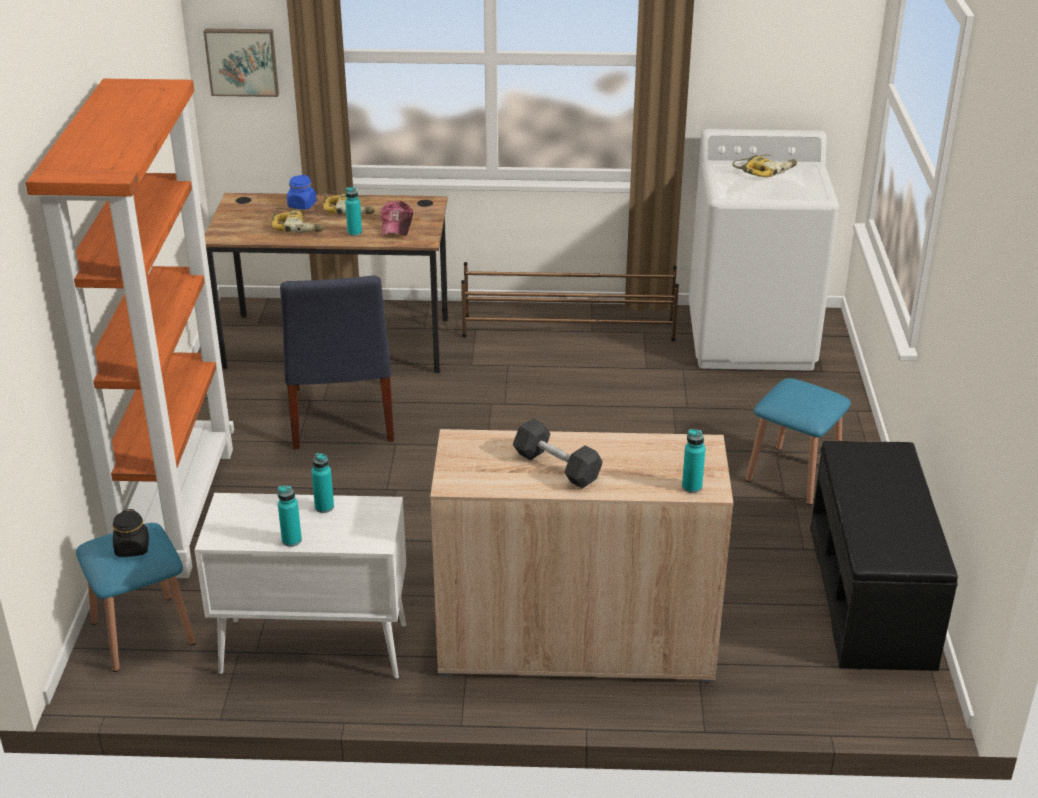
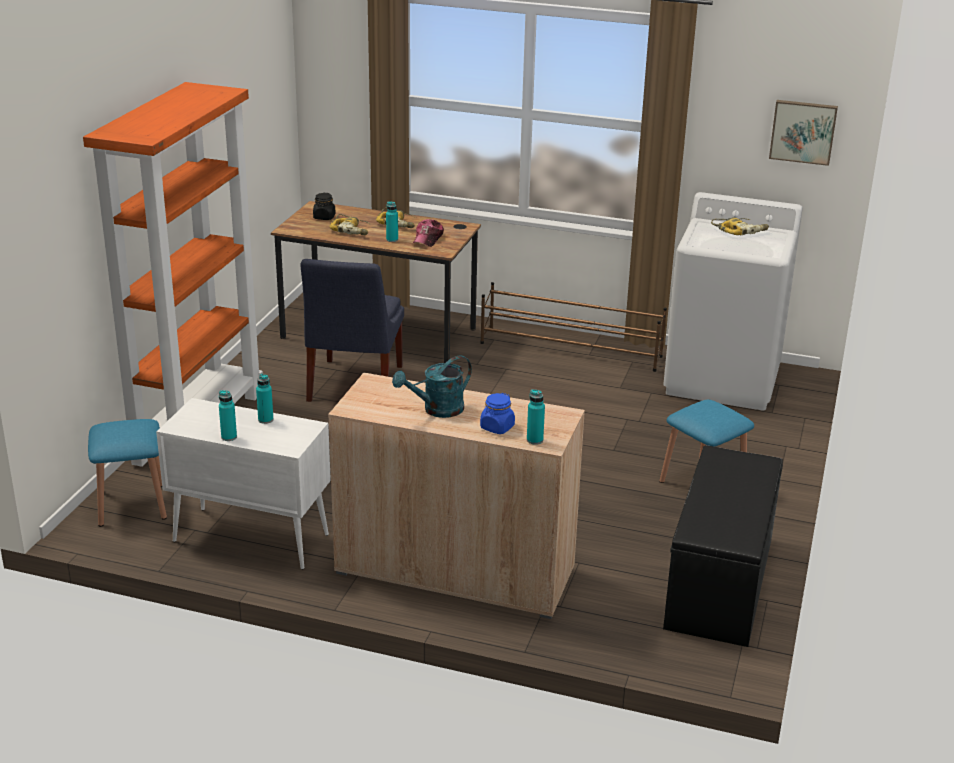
camera: 15 degrees right, 5 degrees down
(132, 548) = (127, 431): black jar -> black jar (324, 217)
(242, 61) = (335, 97): picture -> picture (803, 131)
(302, 205) = (363, 216): blue jar -> blue jar (497, 427)
(557, 467) = (437, 410): black dumbbell -> turquoise watering can

